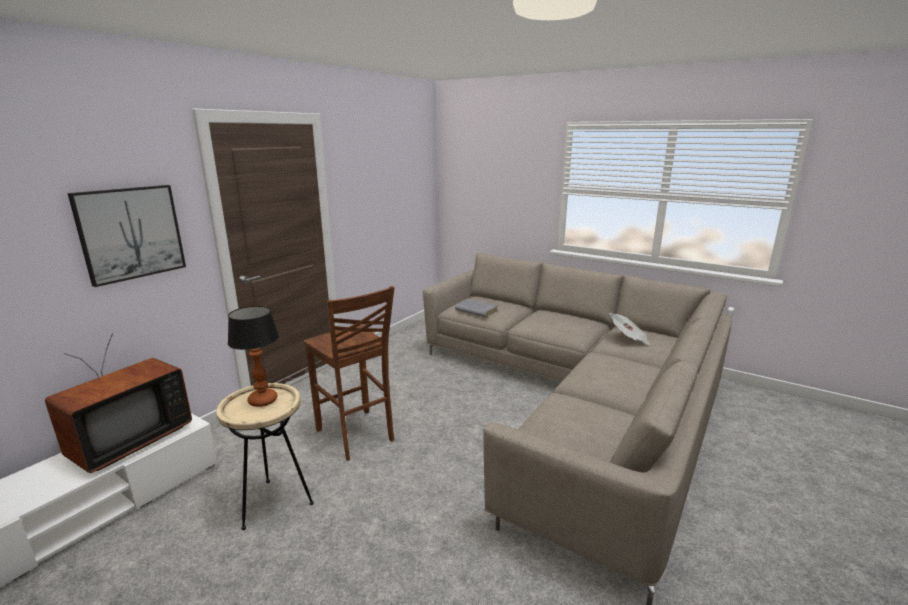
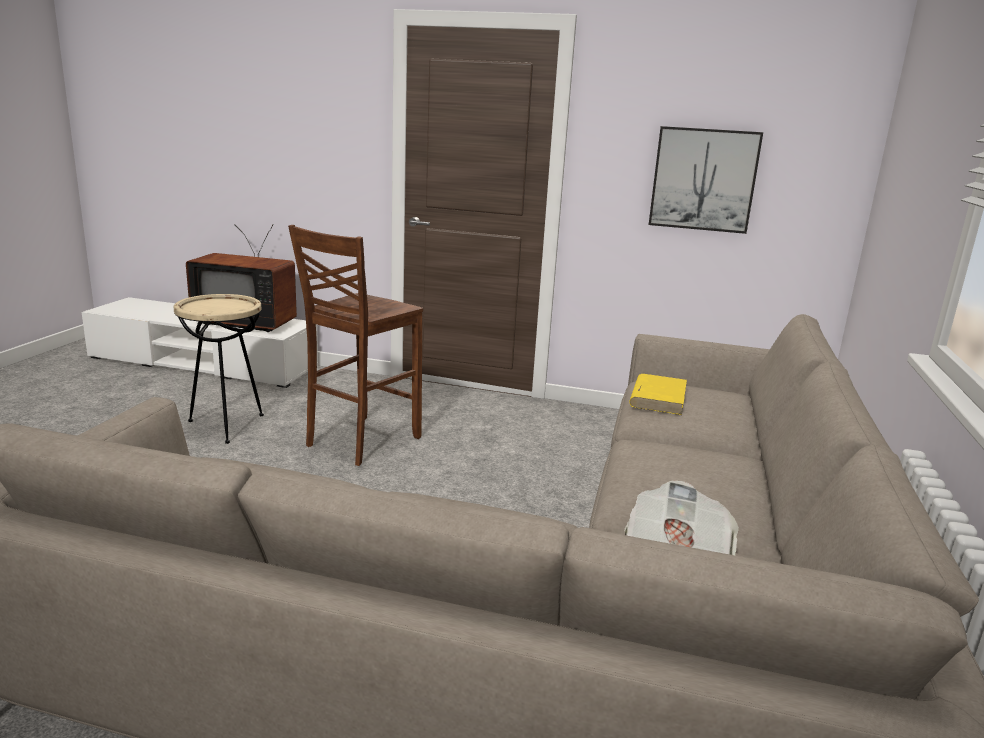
camera: 70 degrees right, 0 degrees up
(131, 233) = (313, 136): picture -> picture (703, 179)
(262, 400) = (225, 306): table lamp -> none
(476, 310) = (658, 398): grey book -> yellow book

